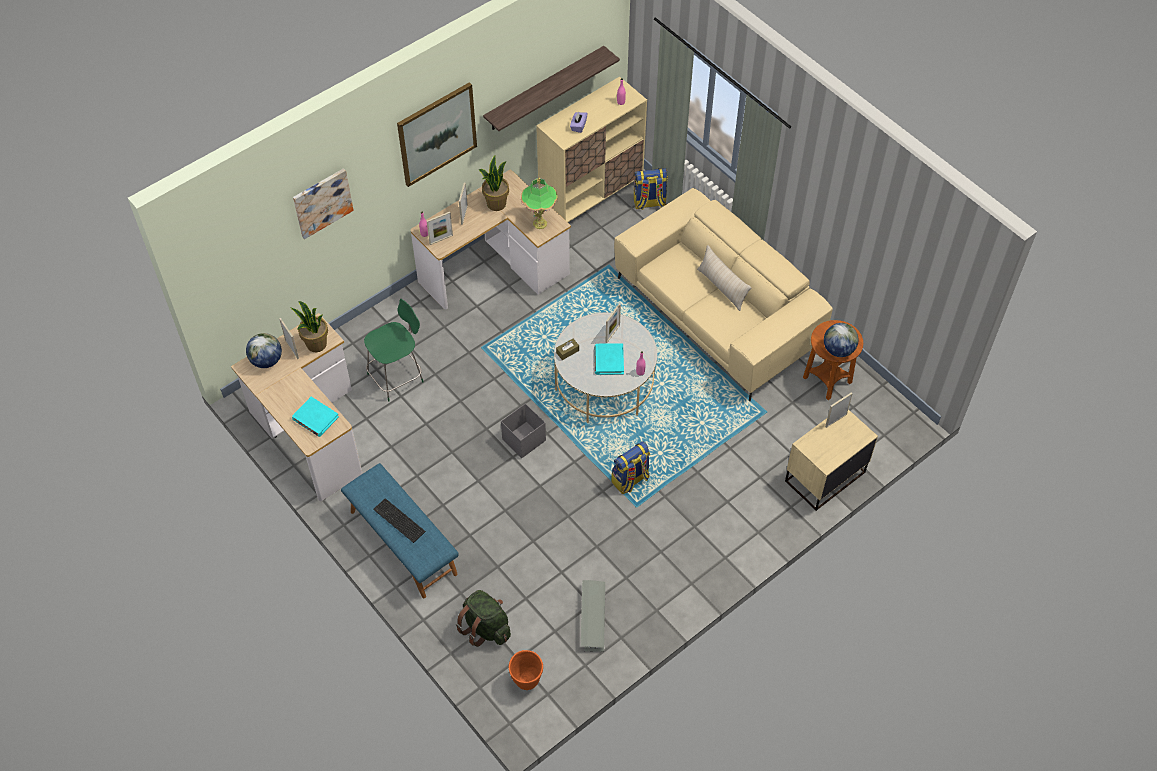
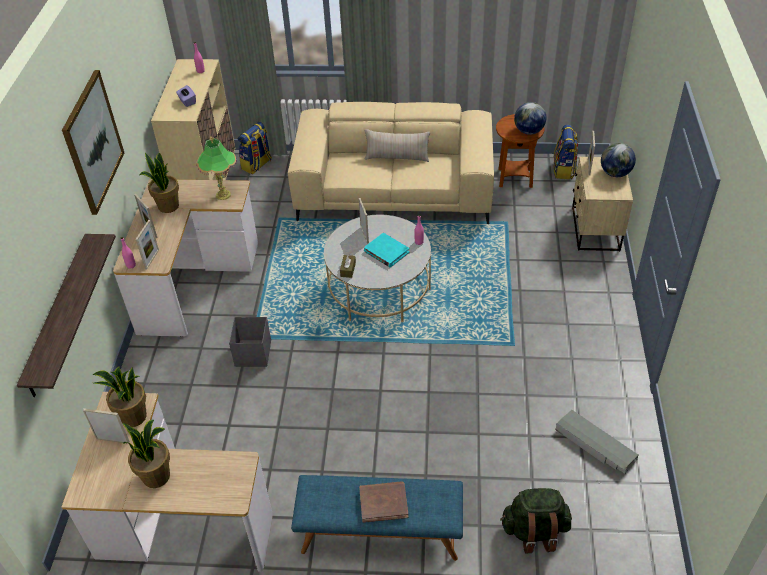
camera: 45 degrees left, 10 degrees down
(266, 360) = (97, 470): globe -> globe (615, 173)
(290, 392) = (157, 476): none -> potted plant
(315, 418) = (213, 476): turquoise book -> none
(322, 202) = (40, 256): picture -> none
(397, 376) = (206, 414): green chair -> none
(399, 521) = (383, 503): keyboard -> brown book
(523, 440) = (372, 372): grey storage box -> grey storage box (252, 354)
(526, 681) = (620, 539): orange planter -> none
(544, 89) = (140, 78): shelf -> shelf (58, 315)
(630, 480) = (485, 332): backpack -> backpack (564, 170)

